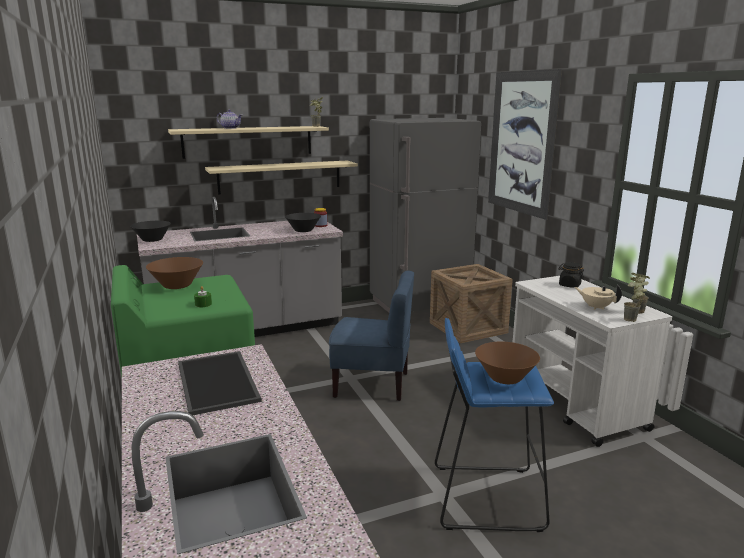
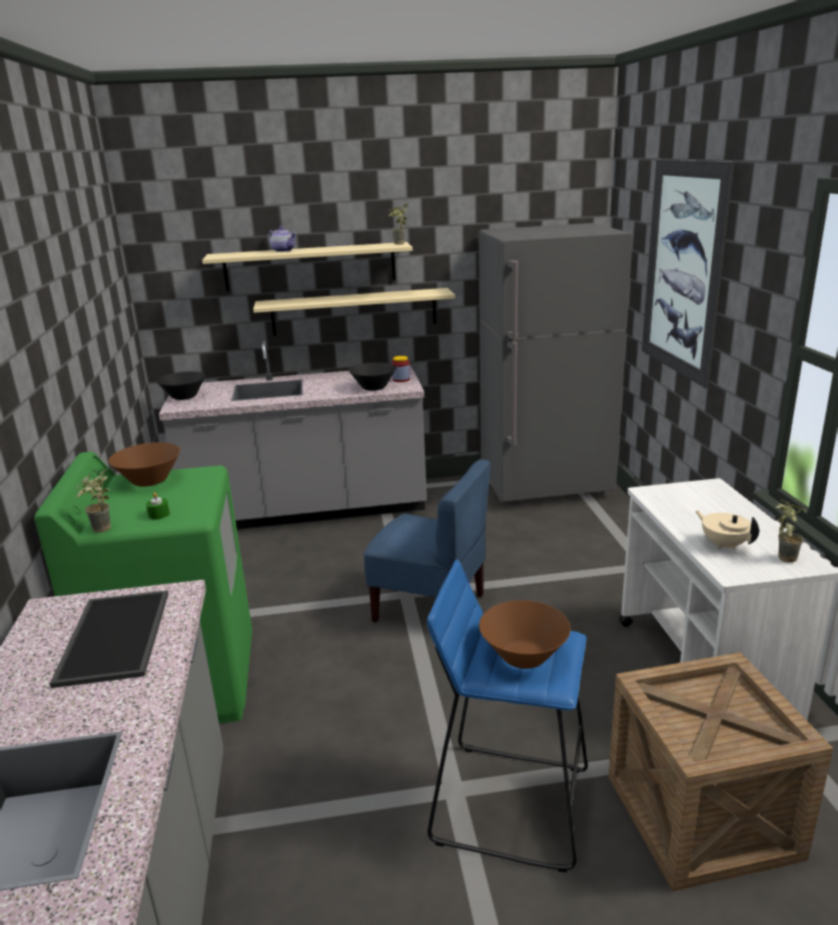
camera: 15 degrees right, 5 degrees up
(468, 327) = (598, 529): crate -> crate (701, 816)
(569, 285) = (707, 499): black jar -> none
(633, 321) = (767, 576): potted plant -> potted plant (101, 531)

